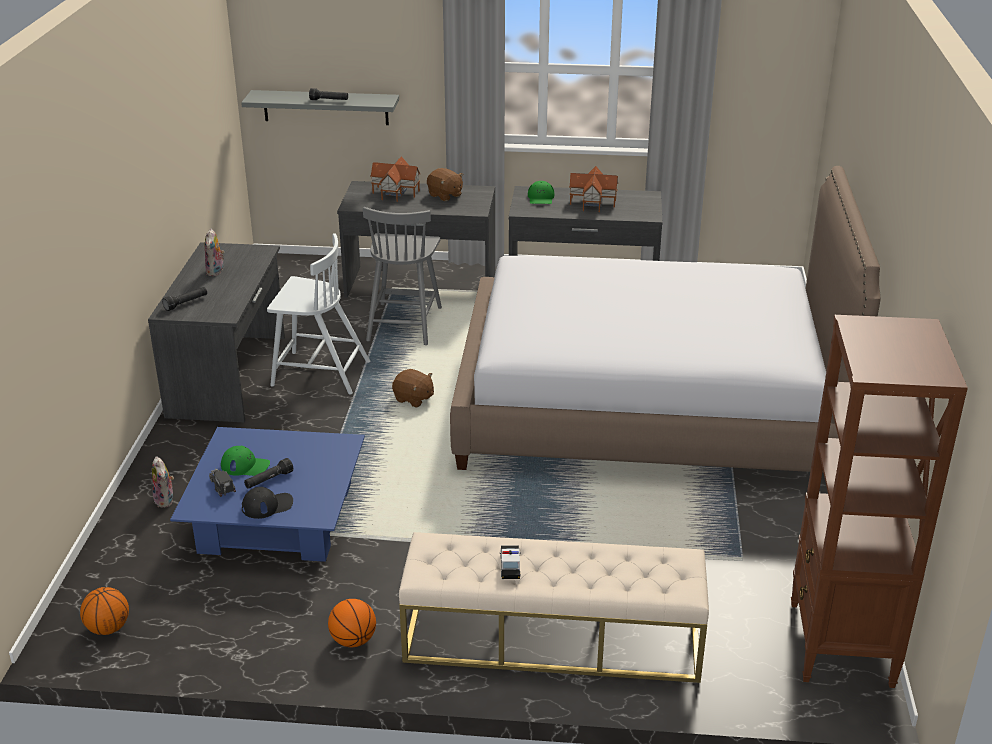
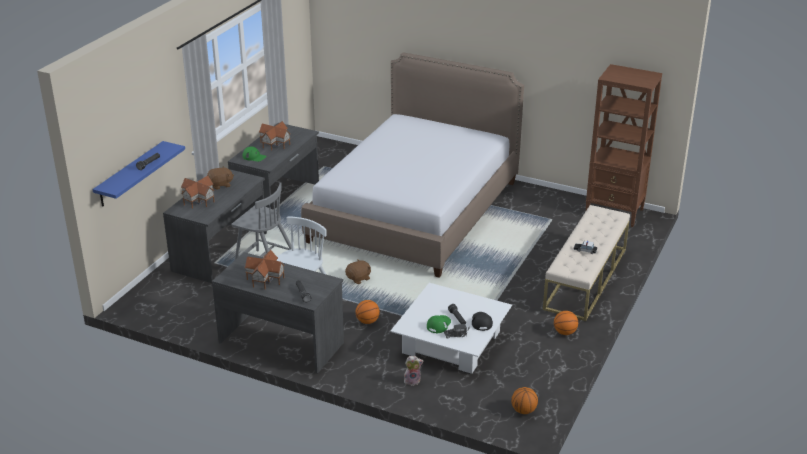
camera: 70 degrees left, 0 degrees up
(216, 271) = (264, 279): plush toy -> toy house
(276, 517) = (450, 342): blue coffee table -> white coffee table
(304, 430) = (367, 321): none -> basketball
(325, 107) = (130, 174): grey shelf -> blue shelf

